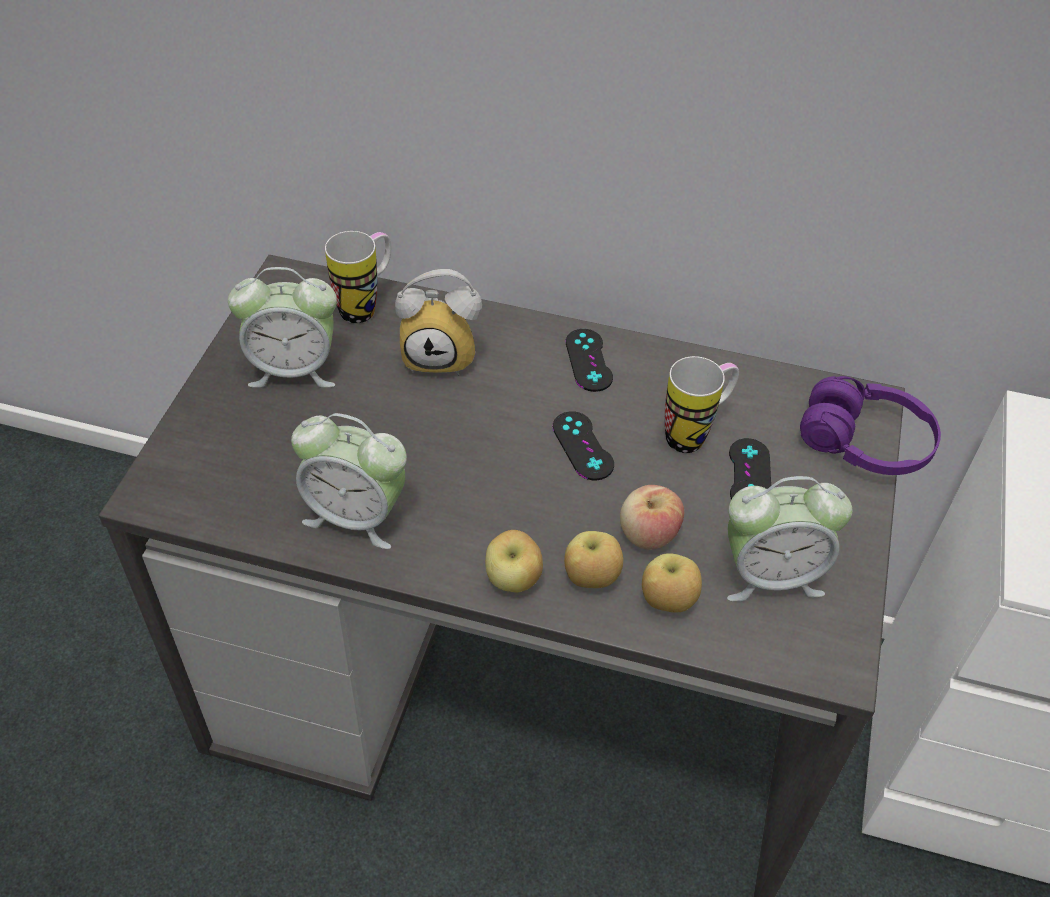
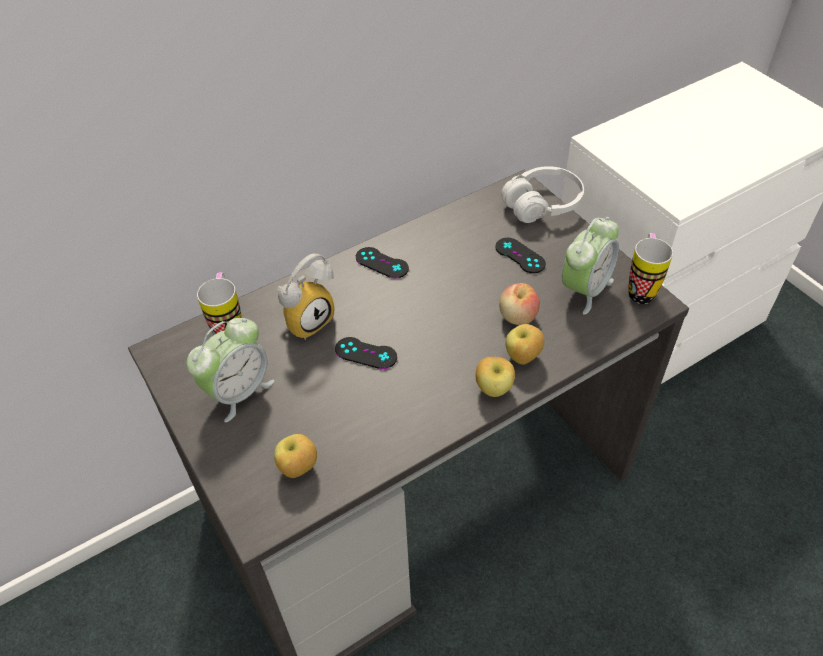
camera: 45 degrees left, 0 degrees up
(356, 516) = (381, 430): alarm clock -> none
(582, 446) = (436, 303): black game controller -> black game controller (366, 353)
(667, 601) = (564, 337): apple -> apple (298, 468)
(695, 434) = (474, 257): mug -> mug (641, 288)
(864, 443) = (542, 204): purple headphones -> white headphones

